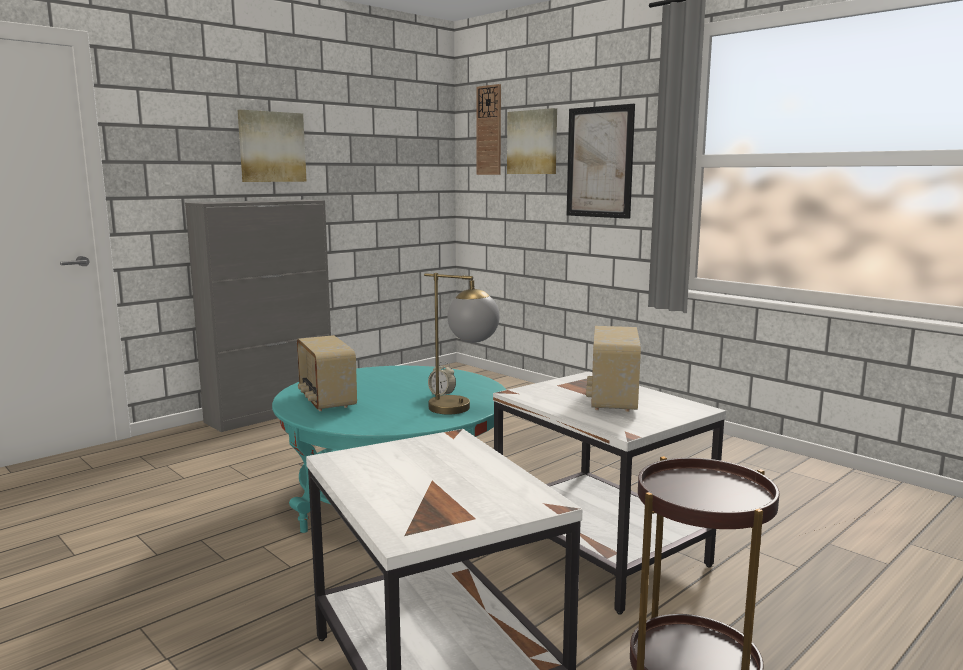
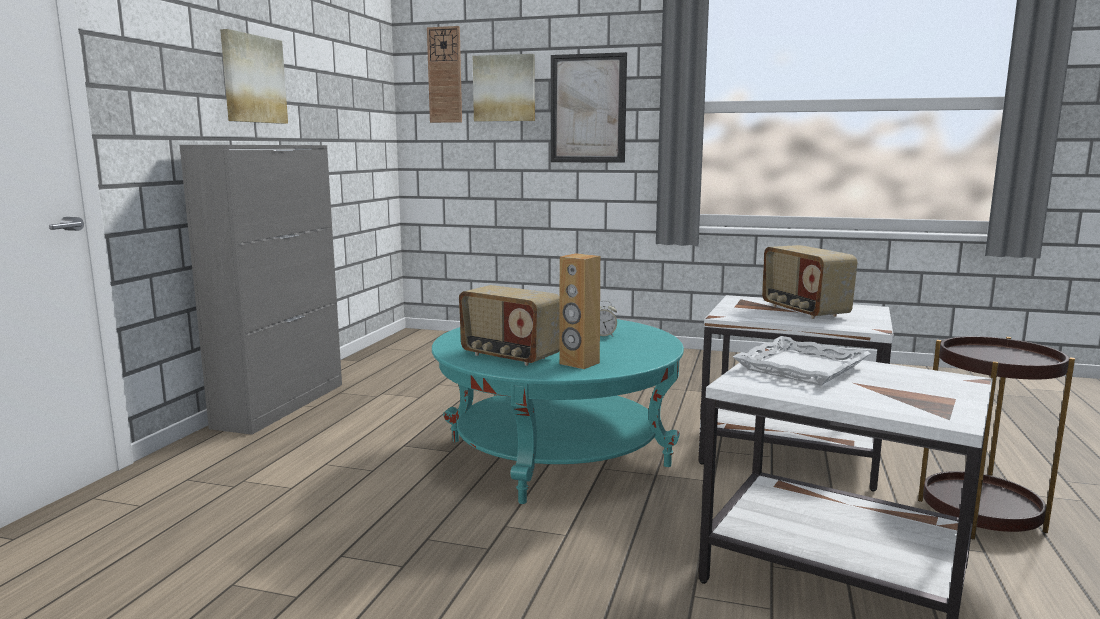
camera: 30 degrees left, 0 degrees up
(360, 417) = (579, 363): none -> brown speaker
(428, 456) = (800, 368): none -> white tray
(463, 410) = (652, 343): table lamp -> none

